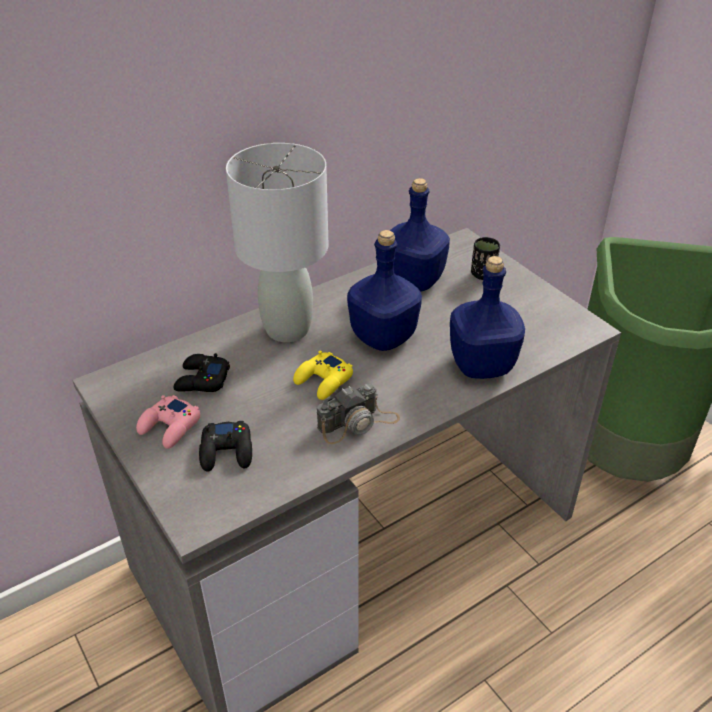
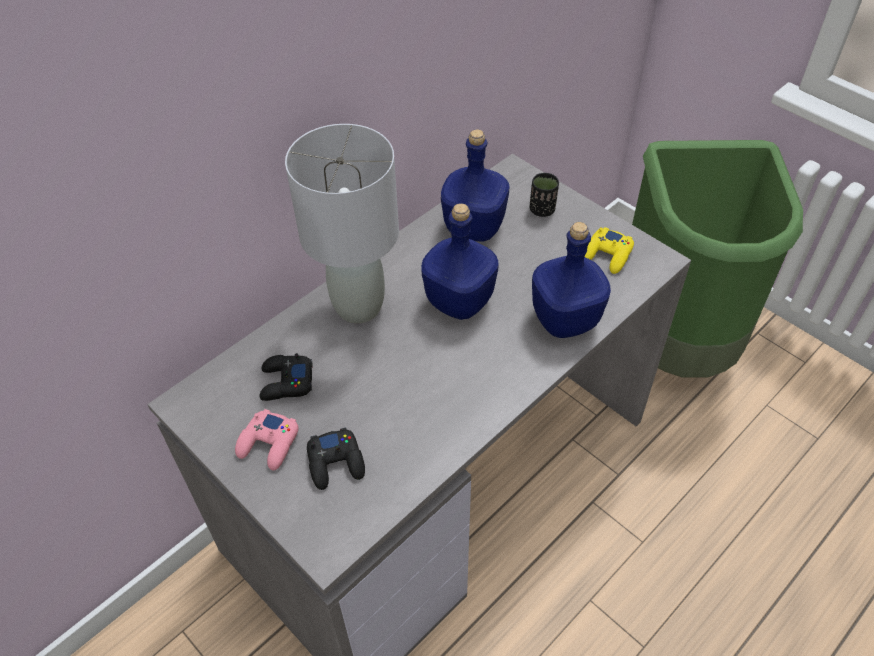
camera: 10 degrees left, 10 degrees up
(324, 381) = (412, 363): yellow game controller -> yellow game controller (607, 255)
(358, 423) = (459, 407): camera -> none

